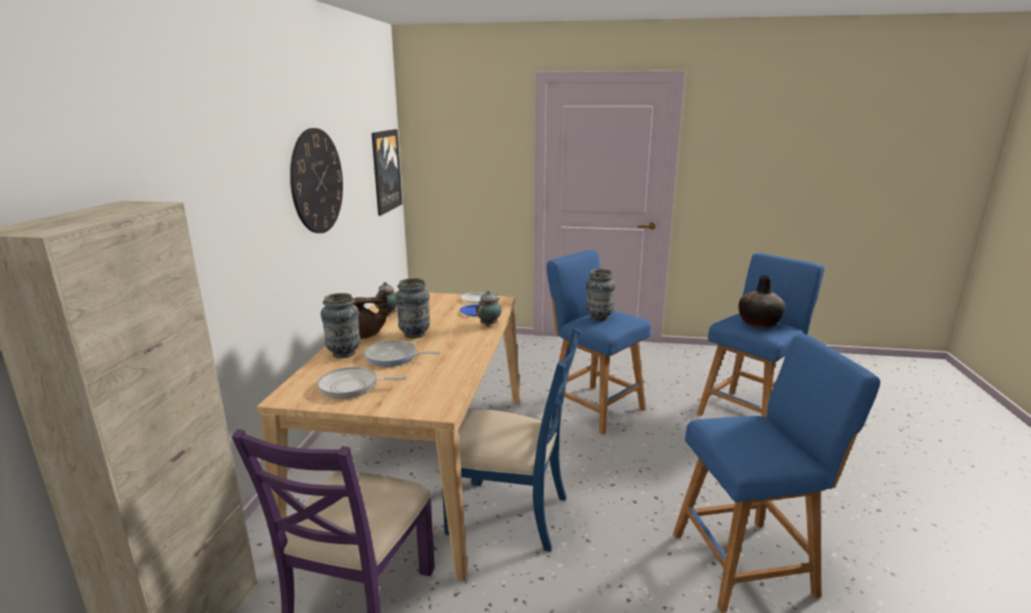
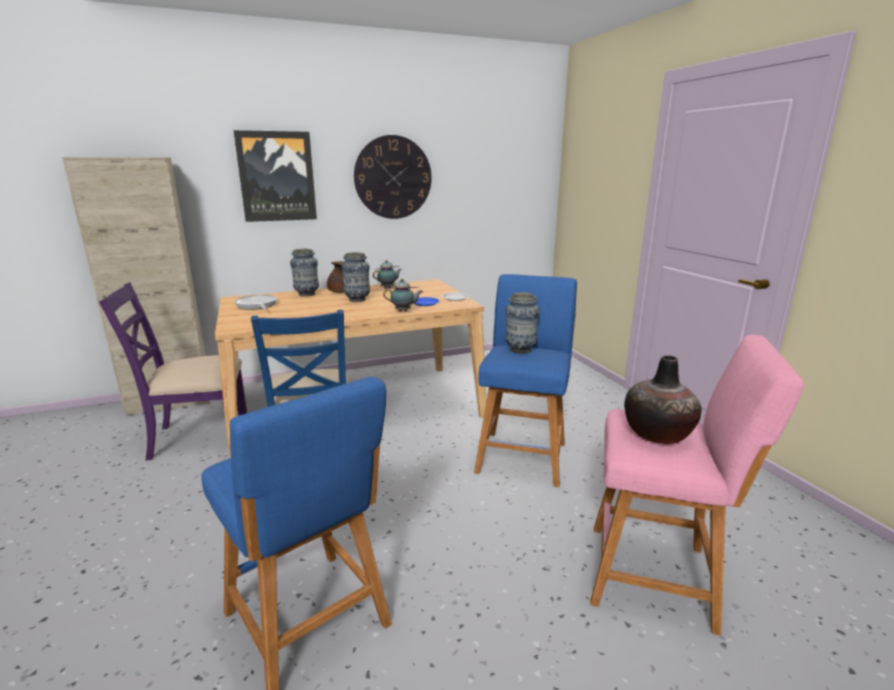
camera: 60 degrees right, 0 degrees up
(385, 171) = (521, 185): picture -> picture (277, 176)
(394, 357) = (311, 304): frying pan -> none
(748, 413) = (657, 576): blue stool -> pink stool

